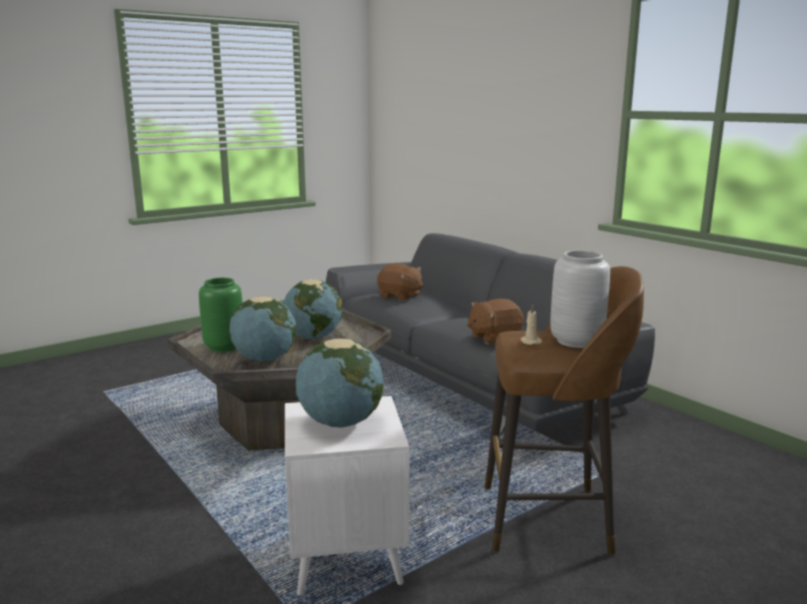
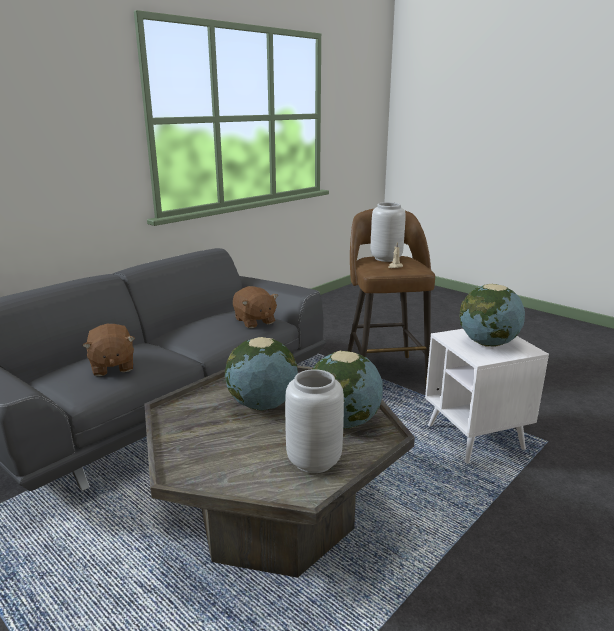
camera: 100 degrees left, 5 degrees up
(223, 347) = (315, 461): green vase -> grey vase
(400, 296) = (112, 366): brown plush toy -> brown plush toy turned 135 degrees clockwise

